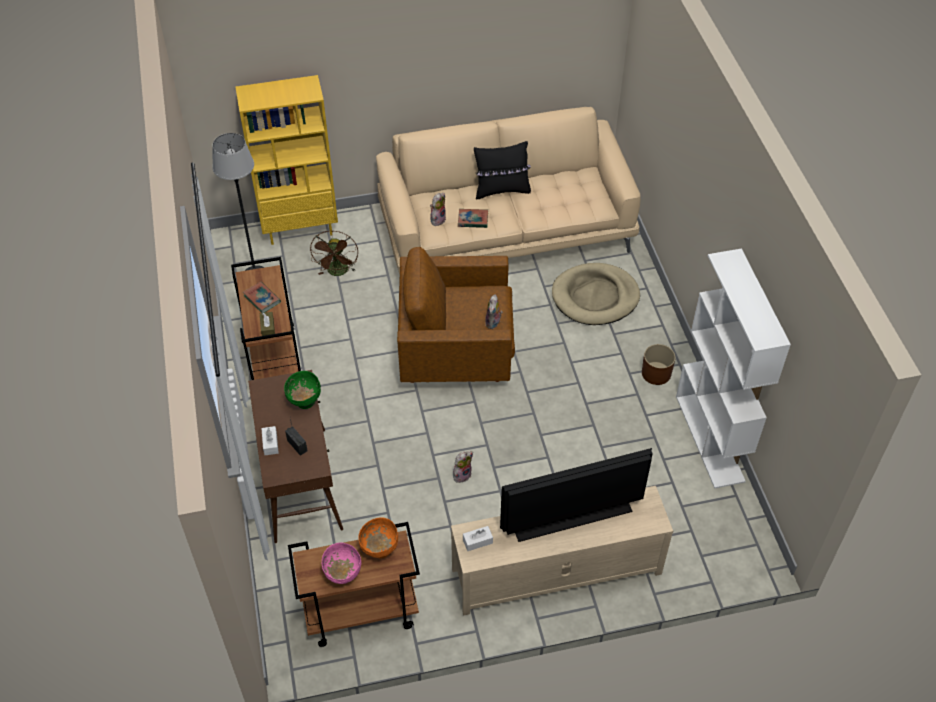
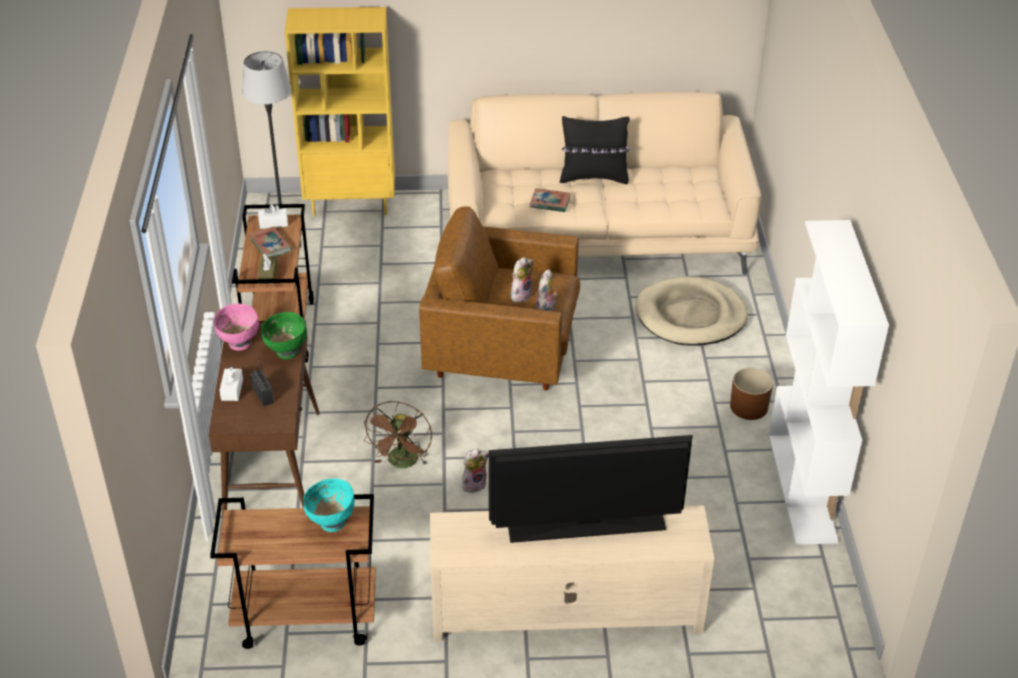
camera: 10 degrees right, 10 degrees down
(338, 272) = (383, 253): brown fan -> brown fan (402, 463)
(343, 575) = (278, 543): pink bowl -> pink bowl (239, 343)
(380, 549) = (331, 522): orange bowl -> turquoise bowl
(437, 219) = (507, 197): plush toy -> plush toy (520, 295)
(477, 541) = (459, 534): white tissue box -> white tissue box (273, 223)

